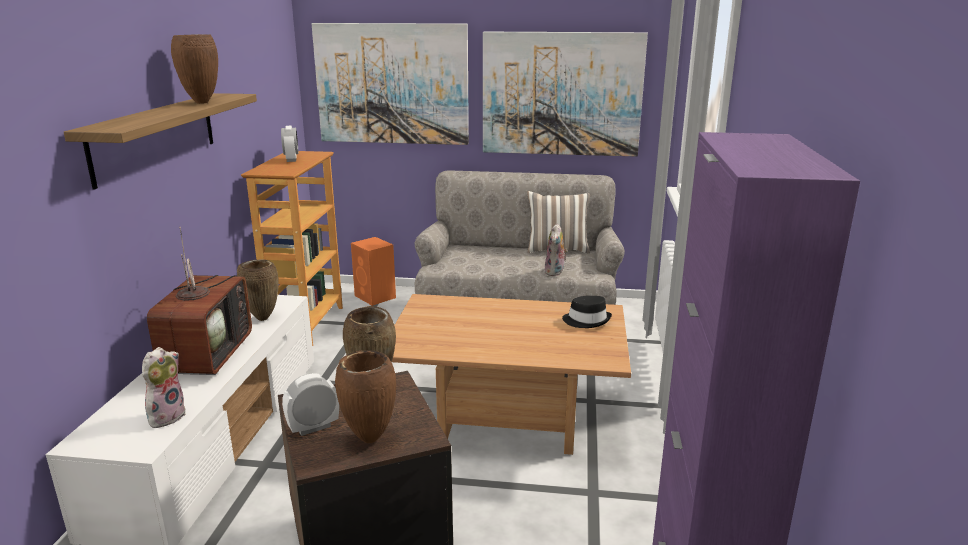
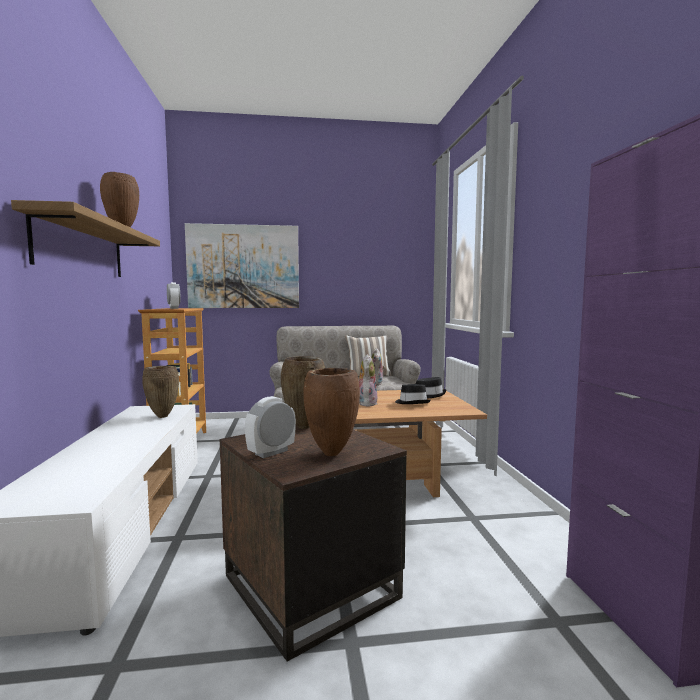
camera: 15 degrees left, 15 degrees down
(166, 416) = (95, 478): plush toy -> plush toy (366, 403)
(206, 354) = (119, 439): television -> none
(375, 297) = (230, 424): orange speaker -> none
(553, 335) = (412, 402): none -> black hat
(561, 94) = (361, 273): picture -> none

